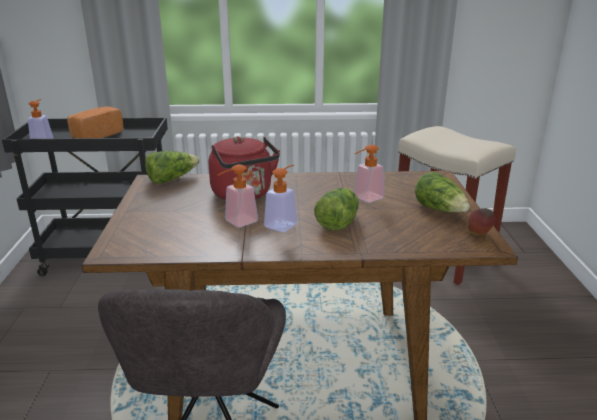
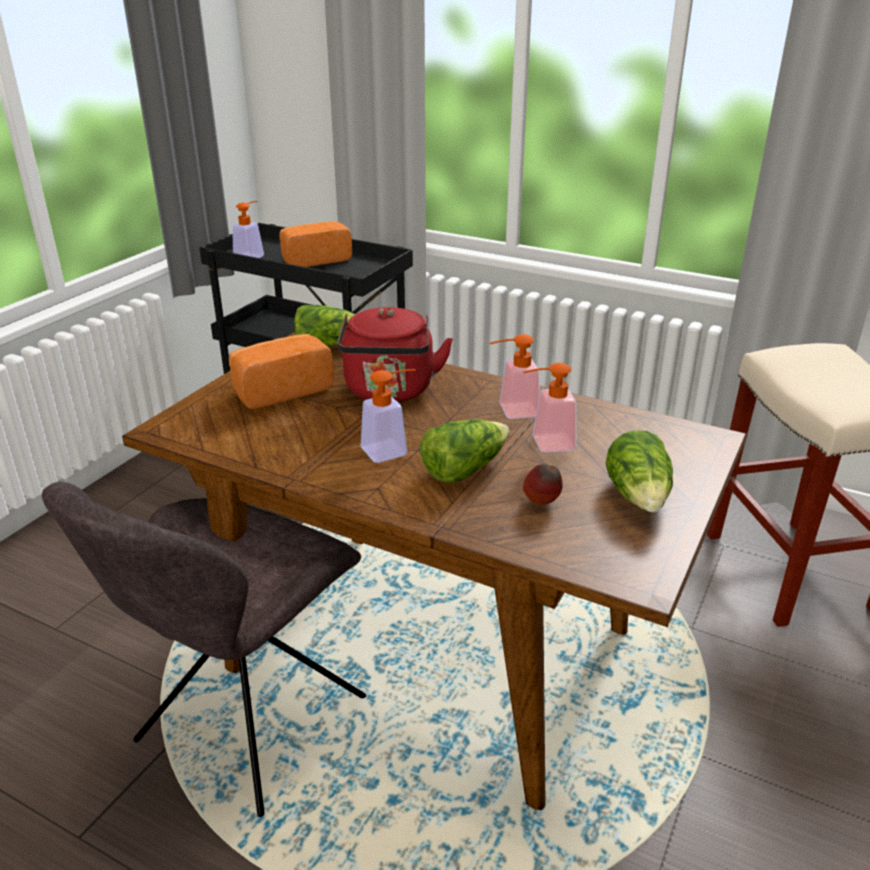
camera: 30 degrees right, 5 degrees up
(169, 210) = (280, 390): none -> bread
(236, 223) = (336, 431): soap dispenser -> soap dispenser (511, 411)
(479, 234) = (651, 556): apple -> apple (542, 503)

